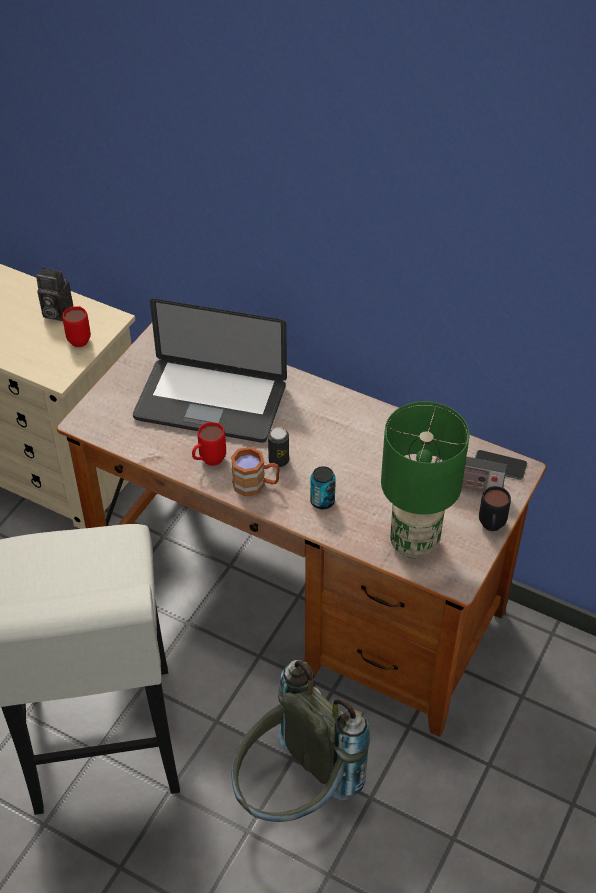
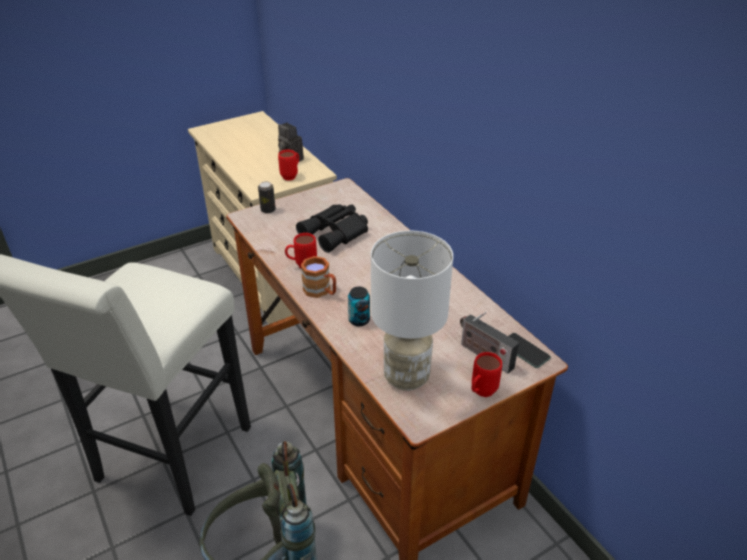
camera: 30 degrees right, 10 degrees down
(210, 402) = (336, 233): laptop -> black binoculars
(278, 460) = (351, 283): can -> can (268, 210)
(414, 541) = (406, 376): green table lamp -> white table lamp
(491, 528) = (480, 393): black mug -> red mug

